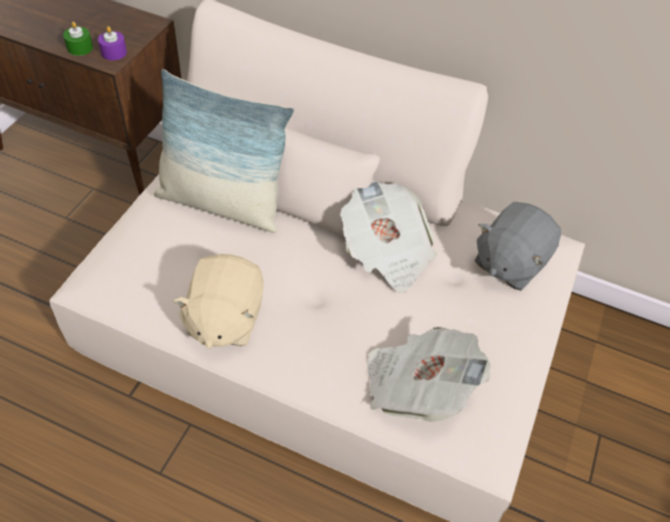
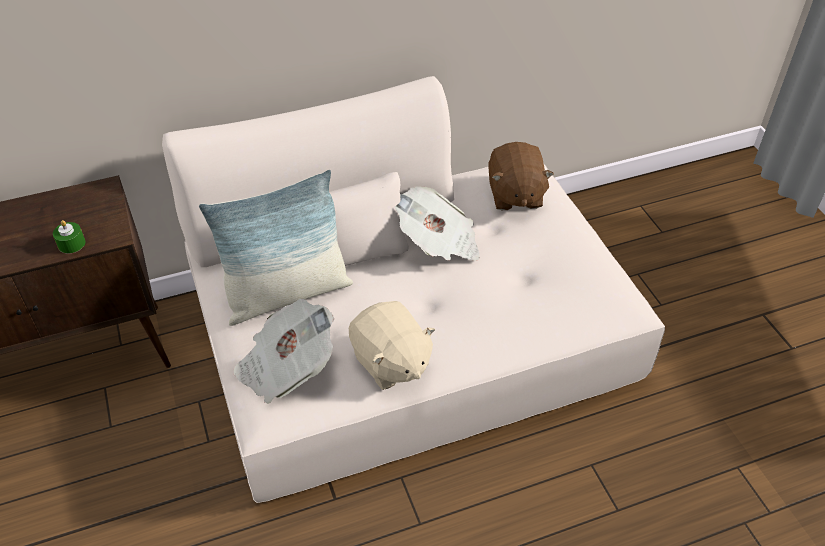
camera: 40 degrees left, 5 degrees down
(114, 52) = (107, 228): purple candle -> none
(417, 386) = (552, 304): newspaper -> newspaper (286, 367)
(509, 262) = (515, 195): grey plush toy -> brown plush toy

